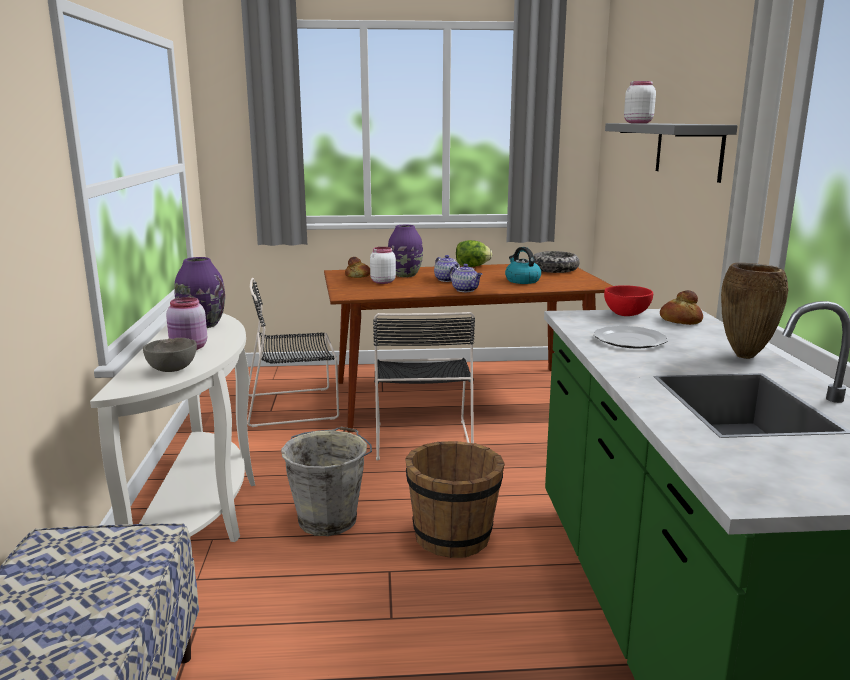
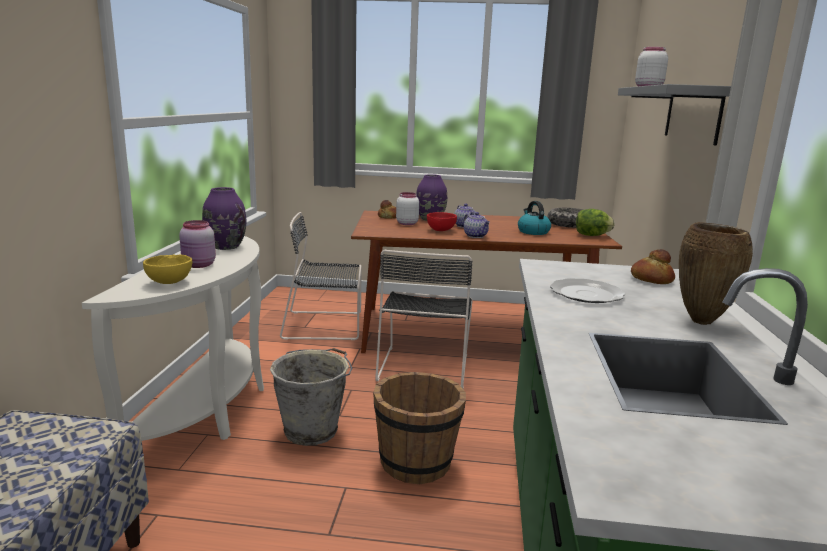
camera: 10 degrees right, 0 degrees up
(173, 370) = (170, 282): grey bowl -> yellow bowl
(472, 266) = (494, 216): lettuce -> lettuce (591, 235)
(625, 314) = (598, 268): red bowl -> red bowl (440, 230)

